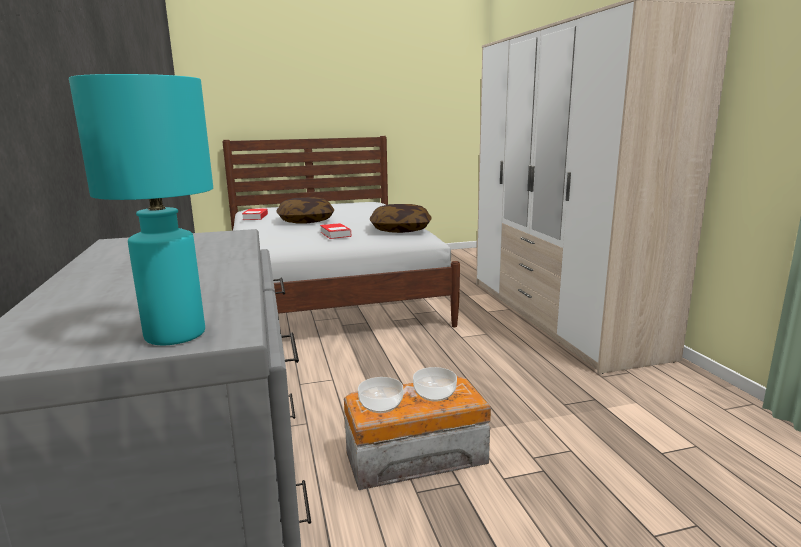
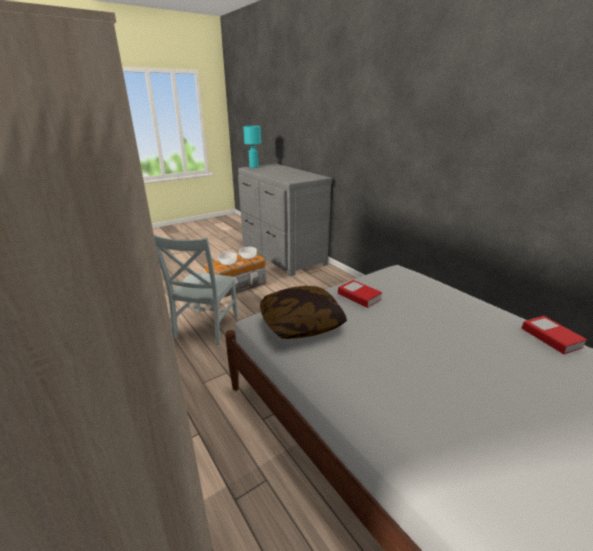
camera: 160 degrees right, 10 degrees up
(306, 221) = (450, 330): pillow -> none
(487, 381) = (205, 328): none -> grey chair

